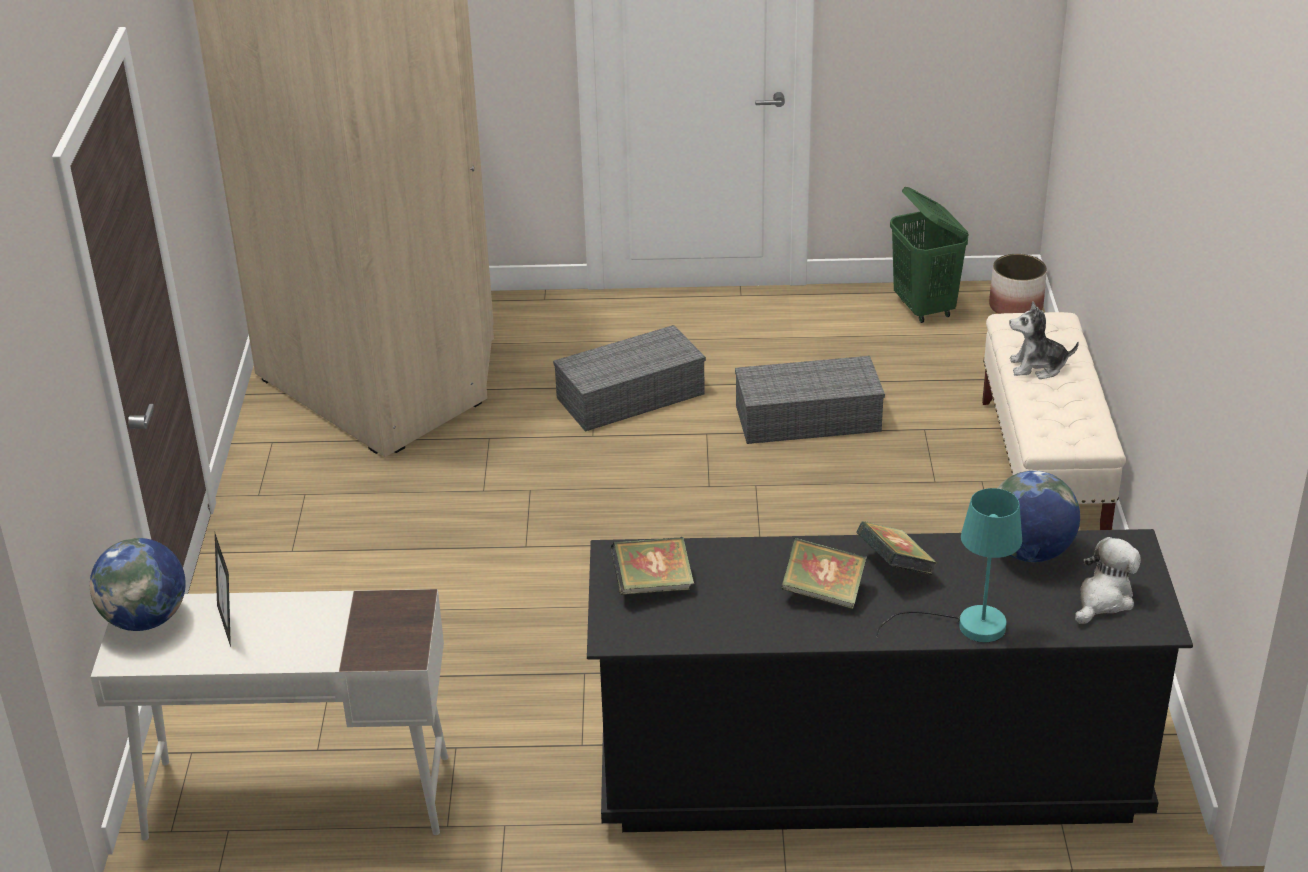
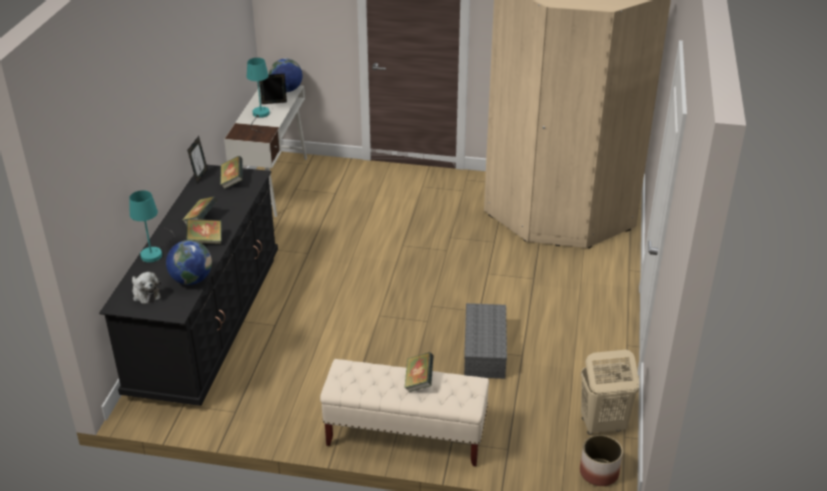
camera: 100 degrees right, 0 degrees up
(299, 634) = (260, 116): none -> turquoise table lamp
(631, 394) = (523, 290): grey storage box -> none
(646, 641) = (200, 176): none -> picture frame
(924, 308) = (602, 425): green laundry basket -> beige laundry basket
(1037, 367) = (419, 381): plush toy -> book

